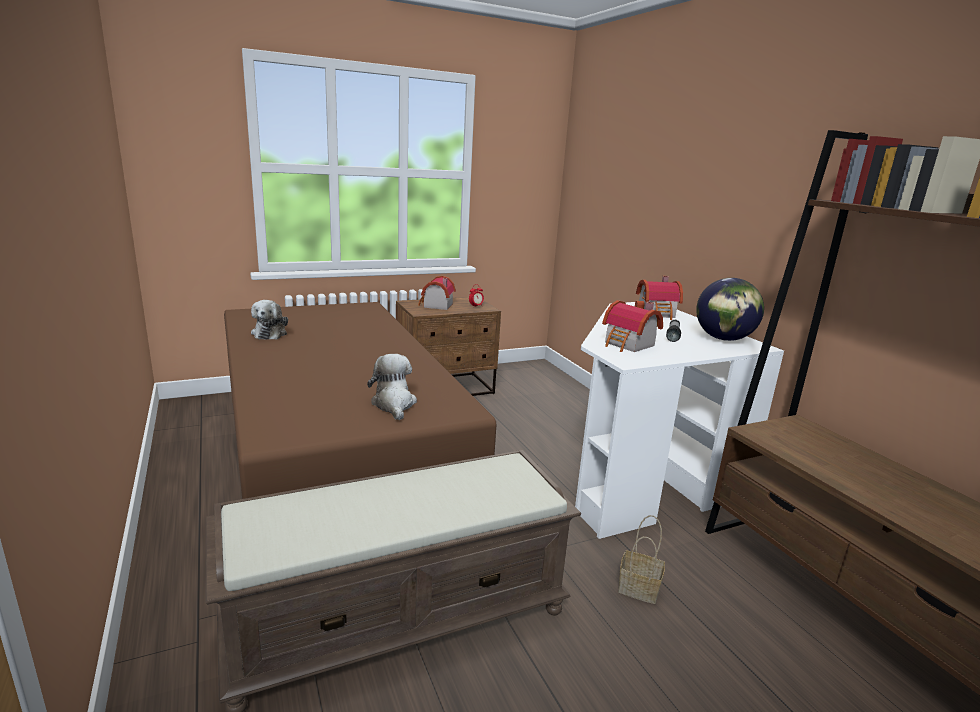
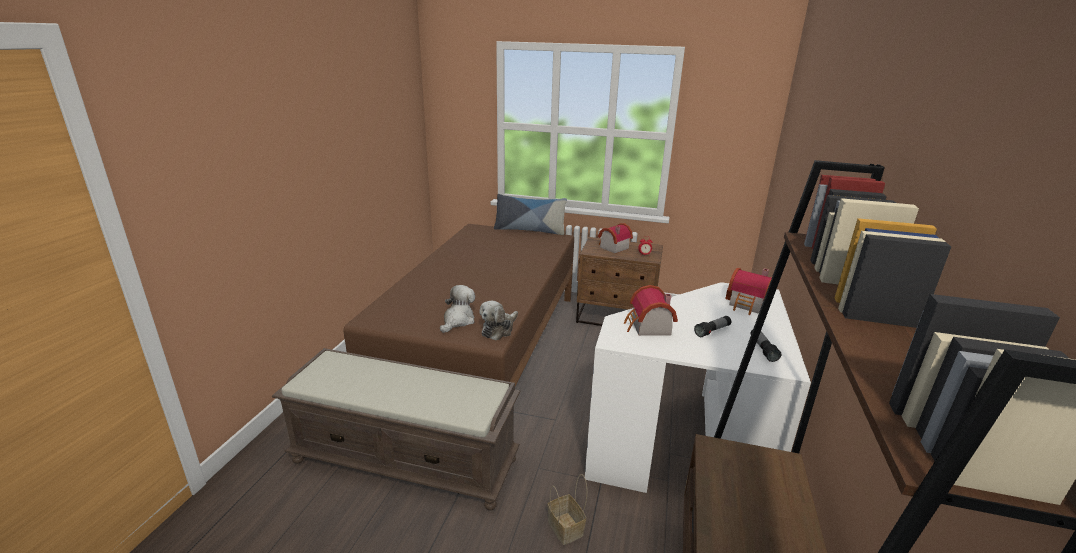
camera: 40 degrees right, 5 degrees up
(270, 333) = (466, 247): plush toy -> plush toy (499, 329)
(320, 304) = (529, 230): none -> pillow
(723, 339) = (763, 349): globe -> flashlight

